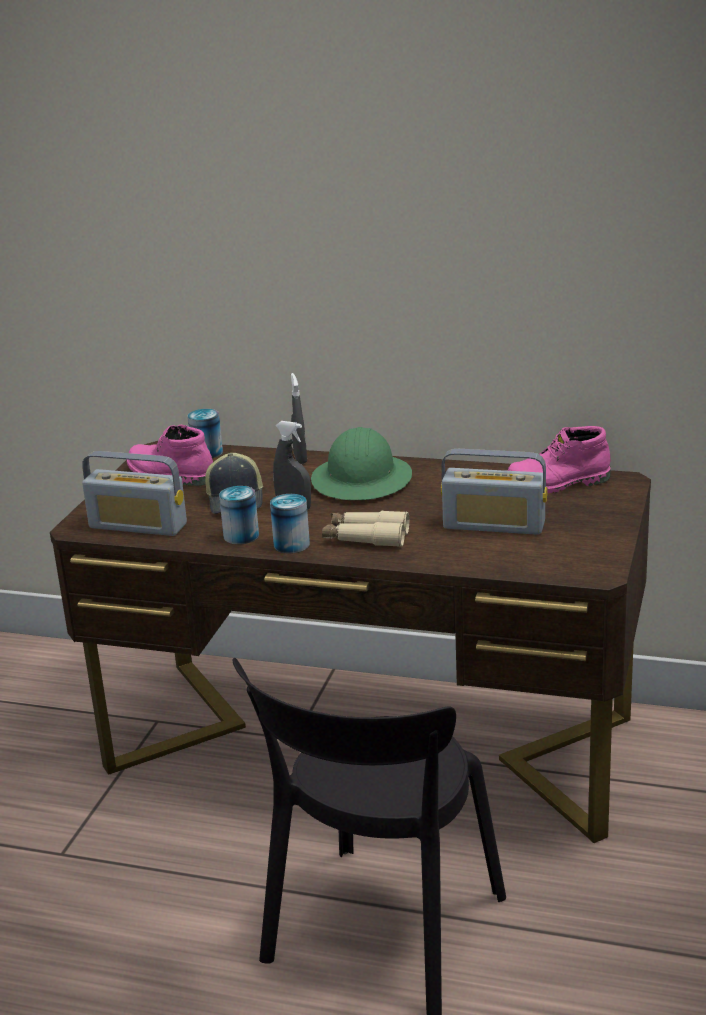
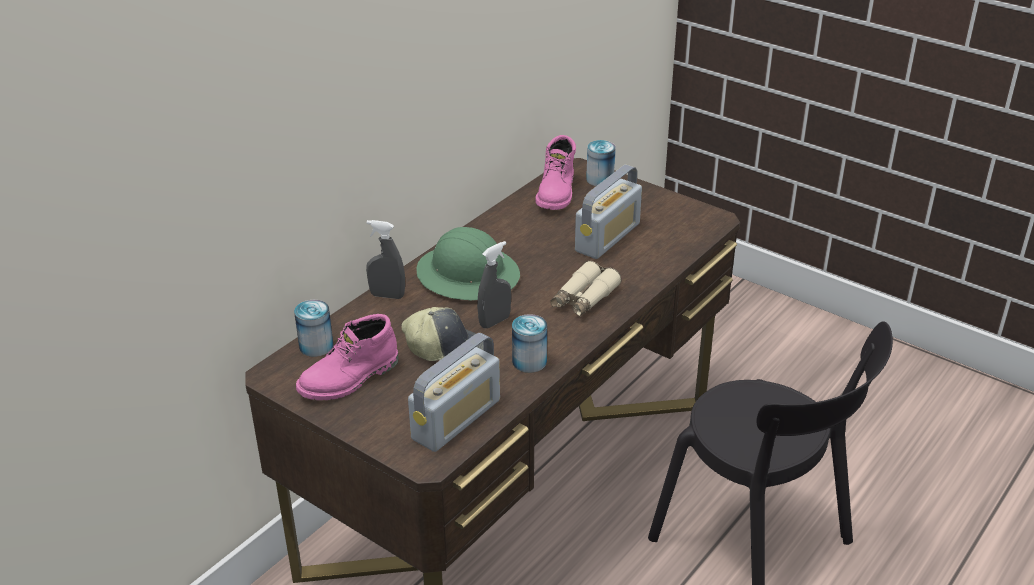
camera: 70 degrees left, 10 degrees up
(291, 544) = (568, 338): can -> can (600, 179)

